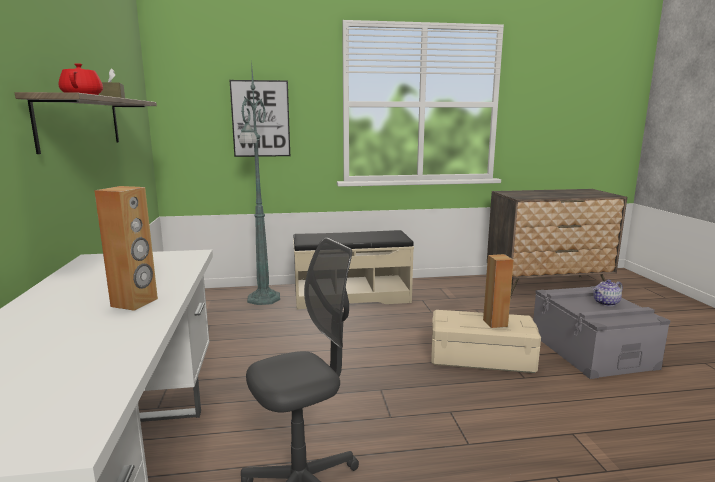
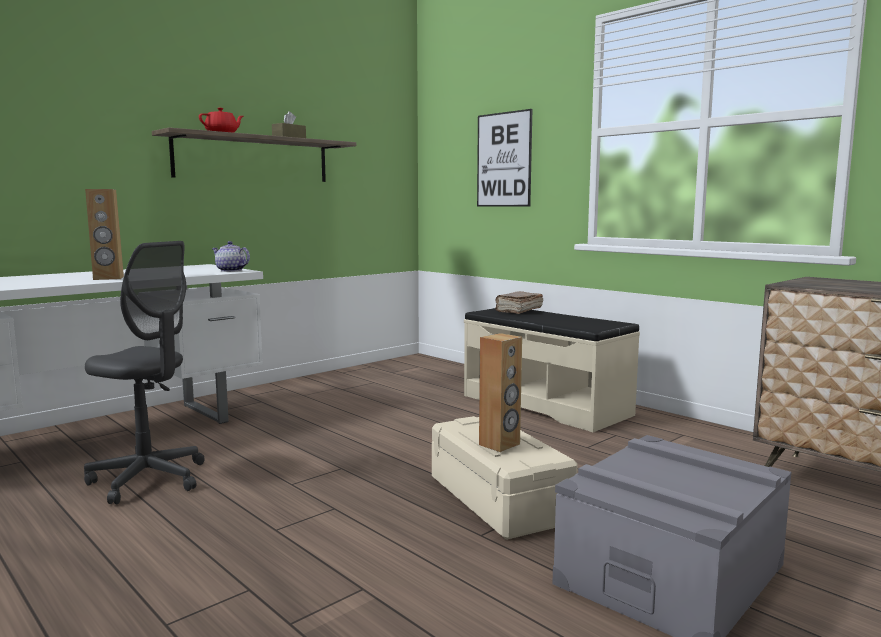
camera: 55 degrees right, 5 degrees down
(263, 299) = (462, 380): green floor lamp -> none
(318, 236) = (518, 310): none -> brown book
(606, 303) = (697, 483): teapot -> teapot (230, 270)

